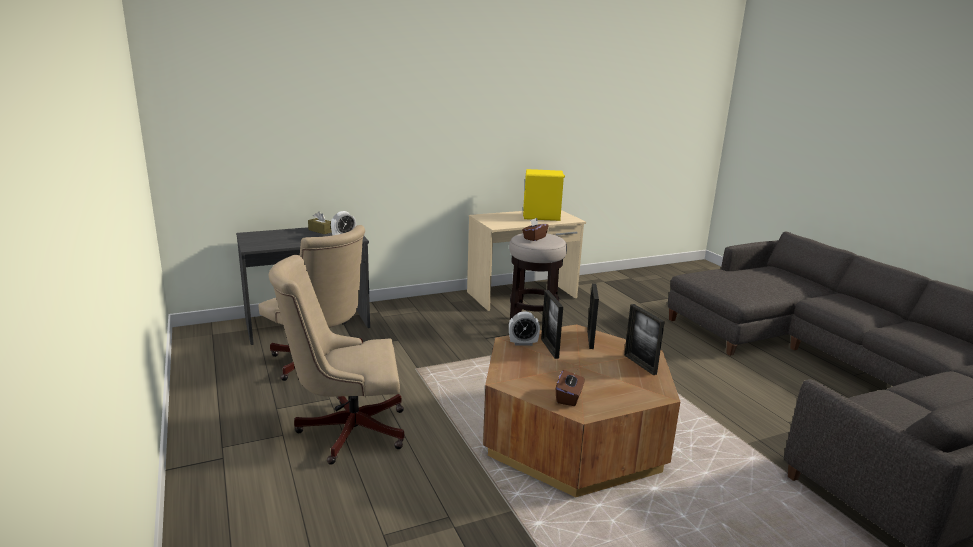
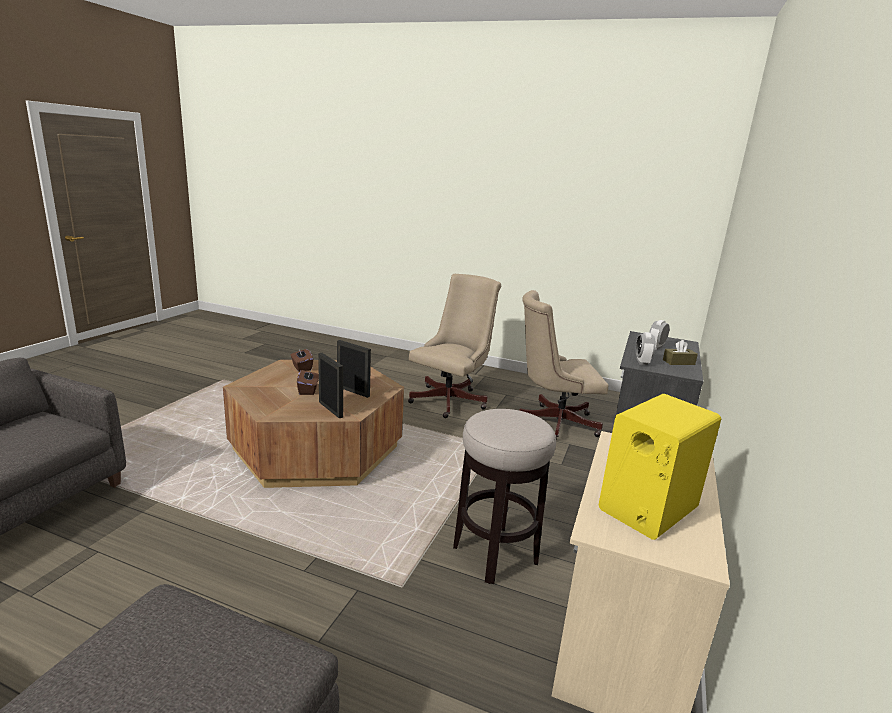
camera: 135 degrees right, 0 degrees up
(523, 343) = (377, 388): alarm clock -> alarm clock (656, 347)
(534, 238) = (510, 419): brown tissue box -> brown tissue box (308, 390)
(640, 364) = (269, 402): picture frame -> none

